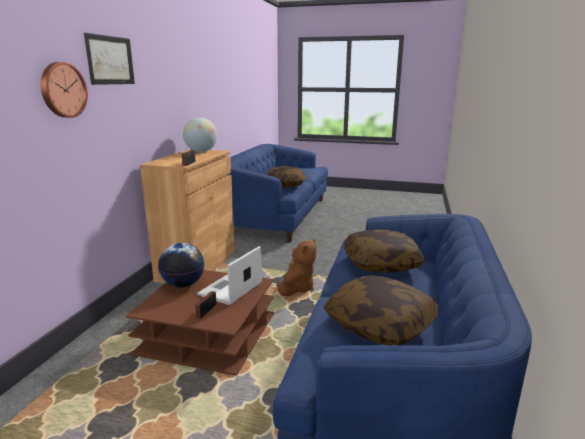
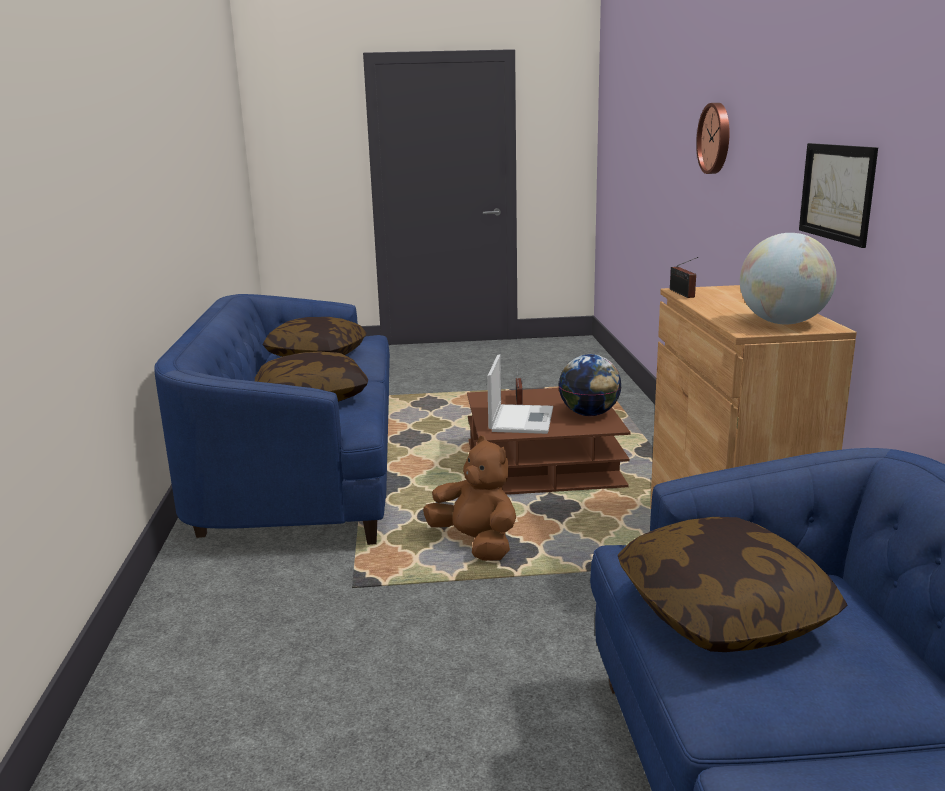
camera: 160 degrees right, 0 degrees up
(110, 60) = (761, 93): picture -> picture (836, 192)
(297, 288) = (476, 543): brown plush toy -> brown plush toy turned 135 degrees clockwise

